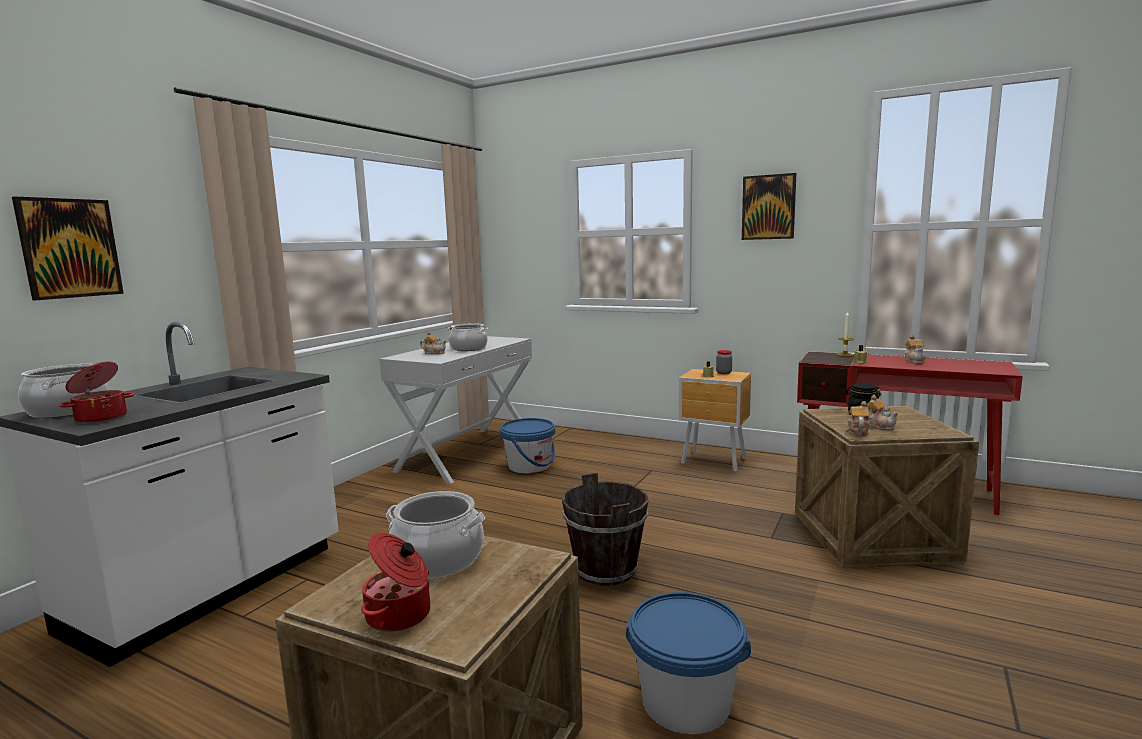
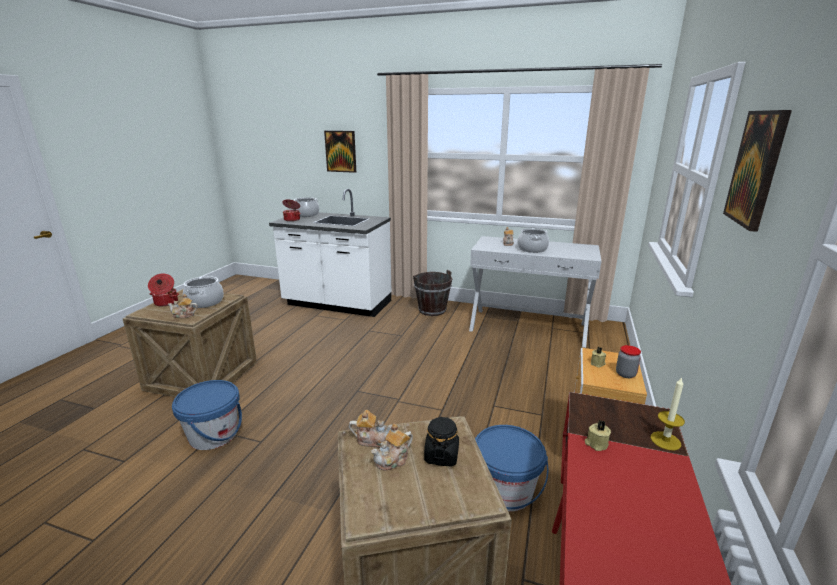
camera: 80 degrees right, 10 degrees up
(529, 466) = (517, 353): blue bucket -> blue bucket (505, 490)
(606, 570) = (349, 401): brown bucket -> brown bucket (432, 310)
(914, 361) = (650, 515): teapot -> teapot (184, 315)

